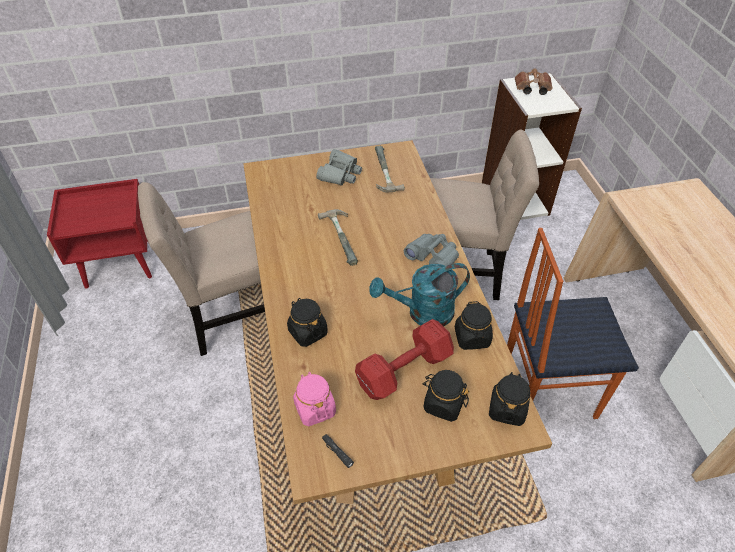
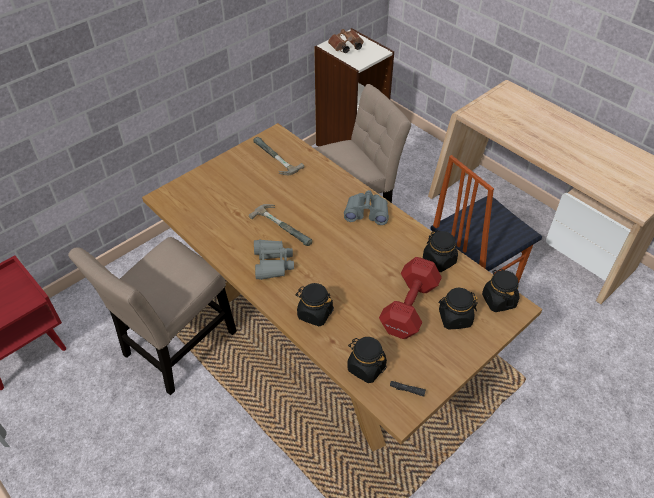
camera: 30 degrees left, 0 degrees up
(315, 408) = (366, 367): pink jar -> black jar
(340, 174) = (239, 174): grey binoculars -> grey binoculars (272, 263)
(422, 313) = (391, 259): turquoise watering can -> none

